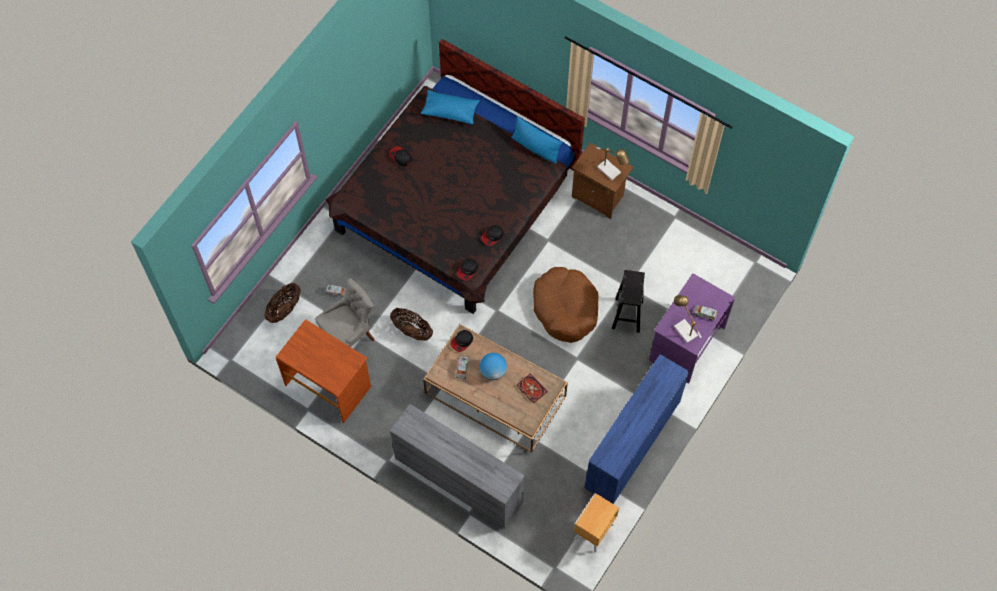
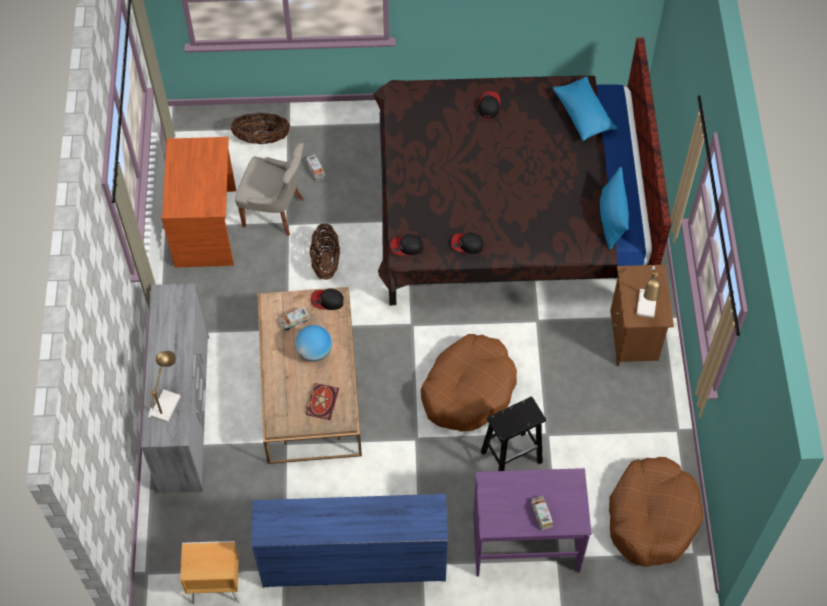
camera: 55 degrees right, 5 degrees down
(683, 329) = (502, 502): table lamp -> table lamp (167, 402)
(718, 267) = (652, 517): none -> brown dog bed

